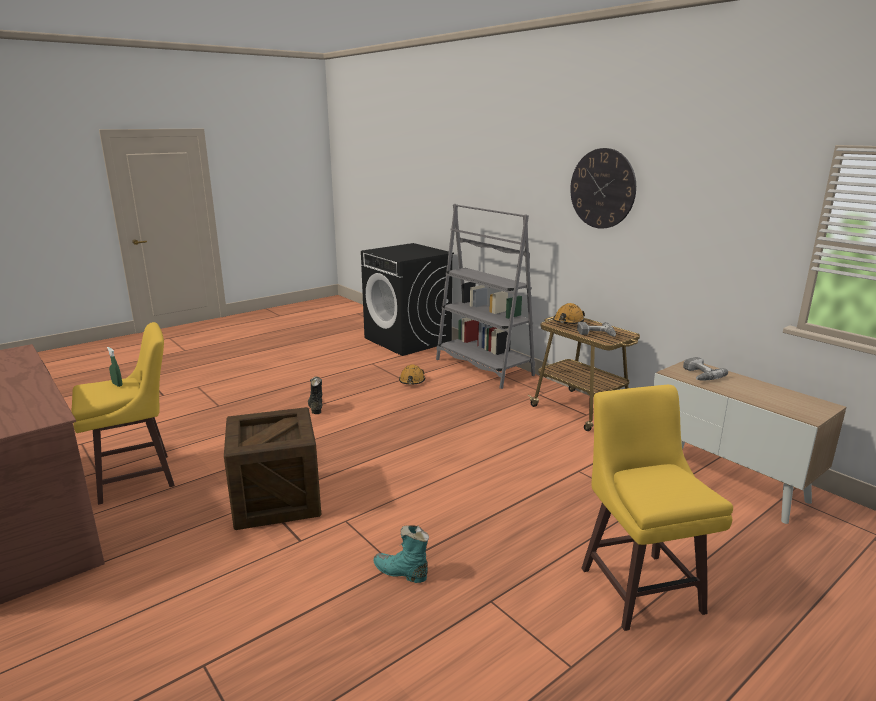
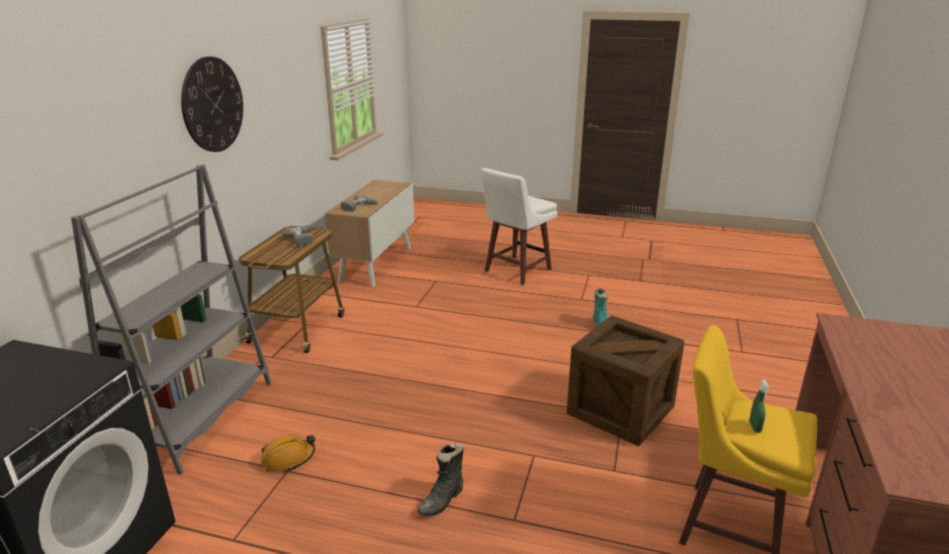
camera: 125 degrees left, 5 degrees up
(568, 322) = (270, 254): orange hard hat -> none
(640, 587) = (516, 271): yellow stool -> white stool

